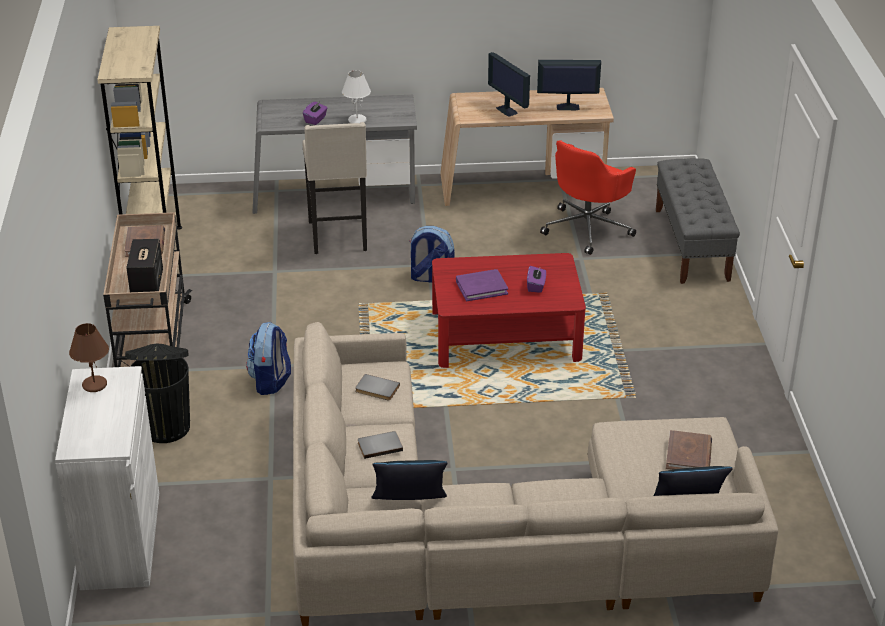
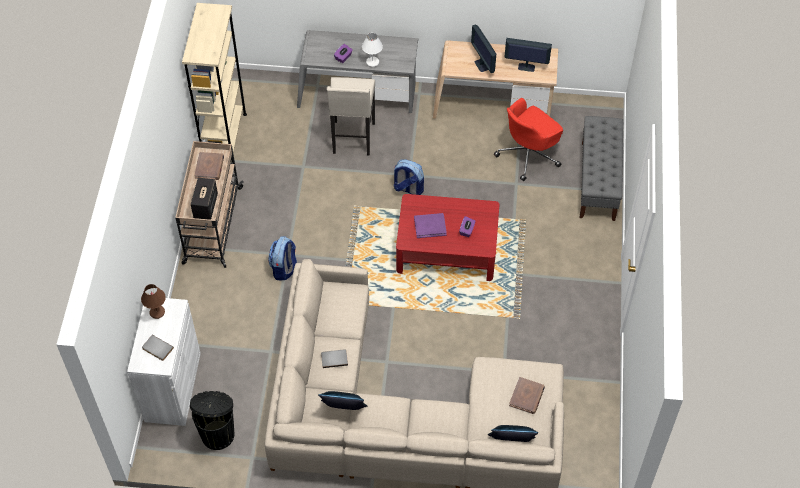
camera: 10 degrees right, 20 degrees up
(166, 426) = (212, 297): black trash can -> black trash can (218, 433)
(376, 389) = (342, 310): grey book -> grey book (157, 349)

